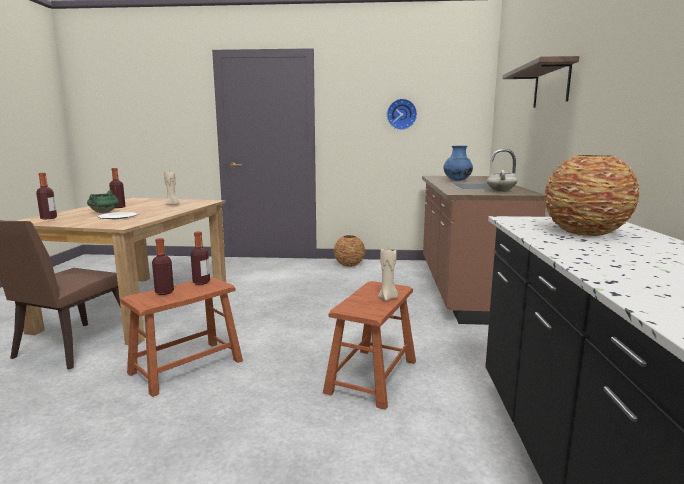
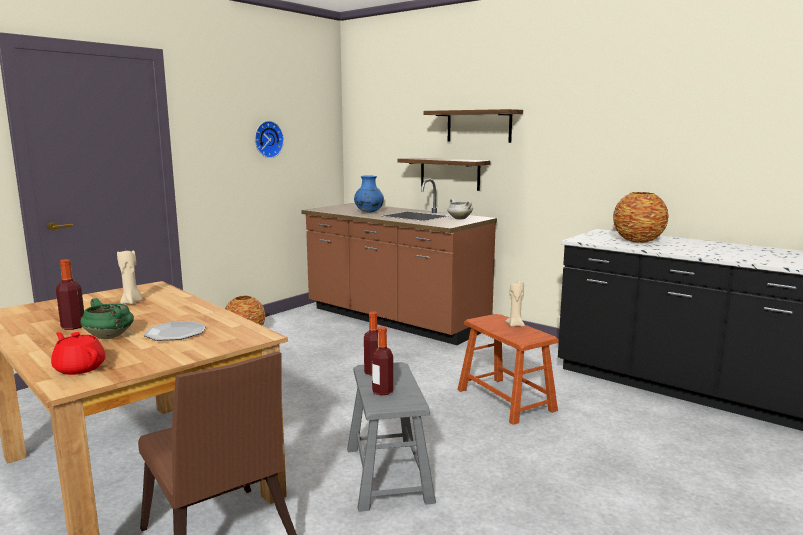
camera: 55 degrees left, 0 degrees up
(48, 218) = (79, 368): bottle -> red teapot
(186, 367) = (388, 474): brown stool -> grey stool
(532, 144) = (449, 173): none -> shelf

